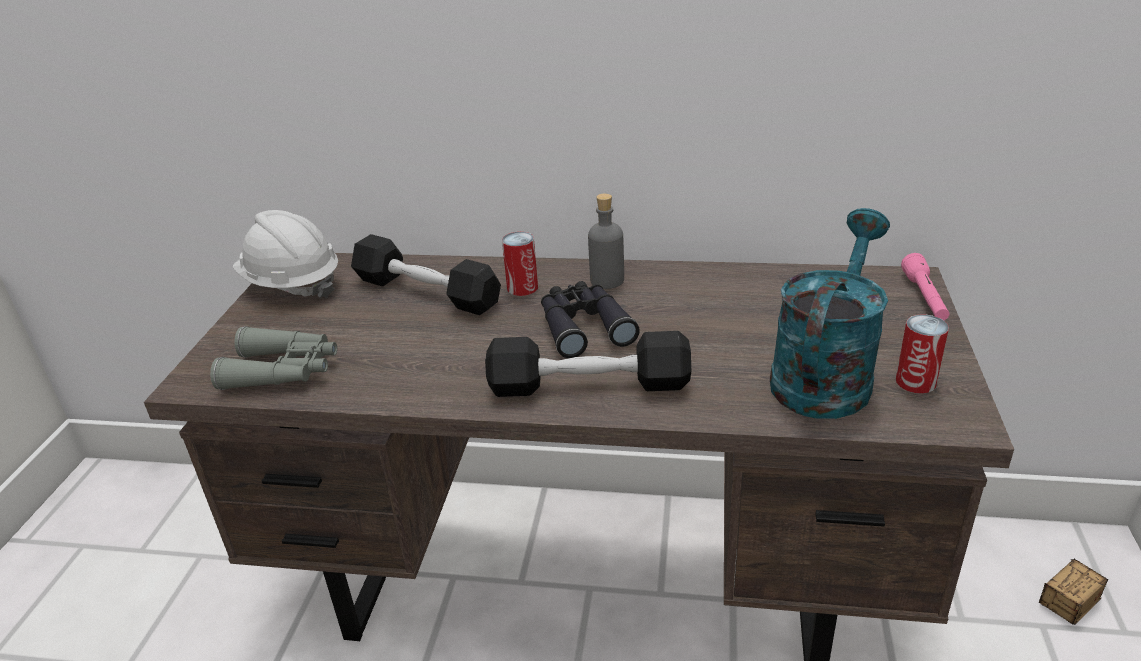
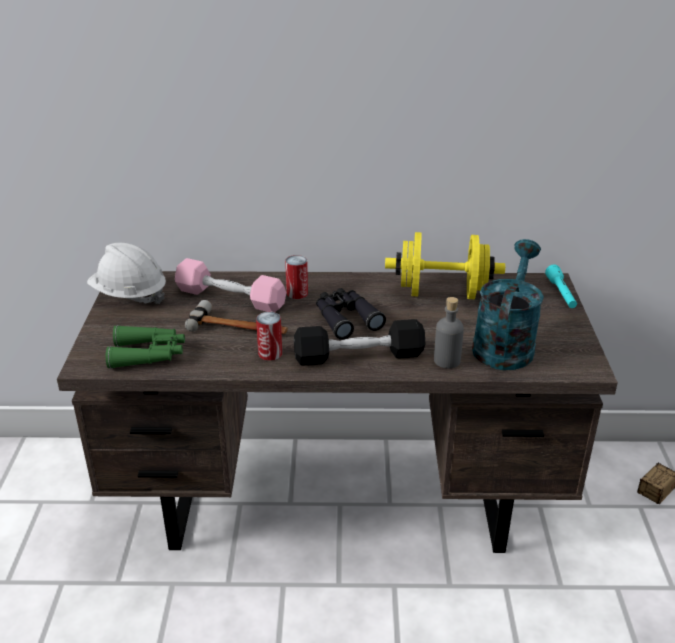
camera: 10 degrees left, 0 degrees up
(283, 371) = (148, 354): grey binoculars -> green binoculars
(424, 335) = (239, 328): none -> hammer
(426, 292) = (230, 298): black dumbbell -> pink dumbbell
(607, 280) = (354, 287): grey bottle -> grey bottle (447, 360)
(737, 292) = (442, 293): none -> yellow dumbbell
(915, 381) = (559, 346): can -> can (270, 353)
(924, 298) = (561, 294): pink flashlight -> turquoise flashlight

